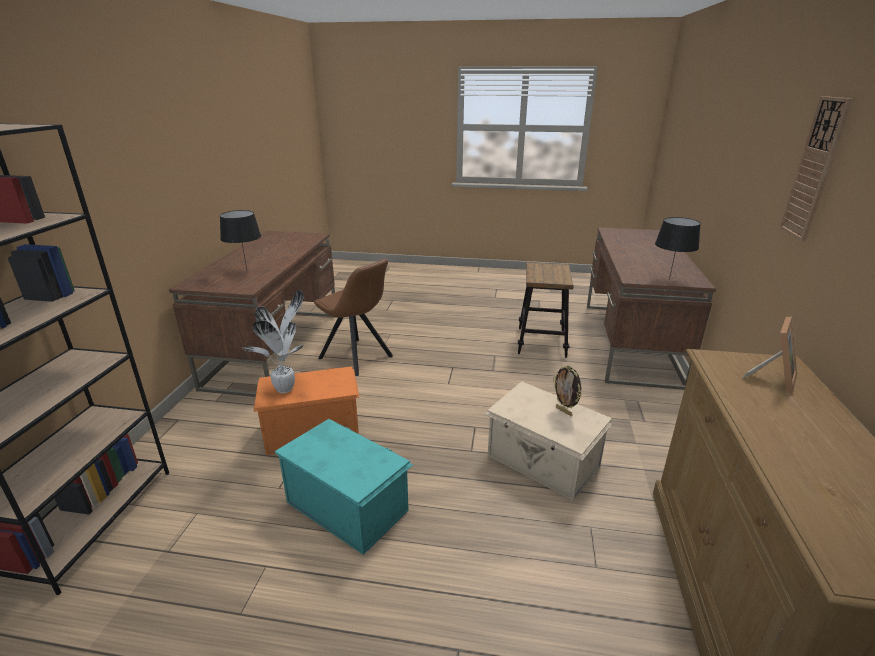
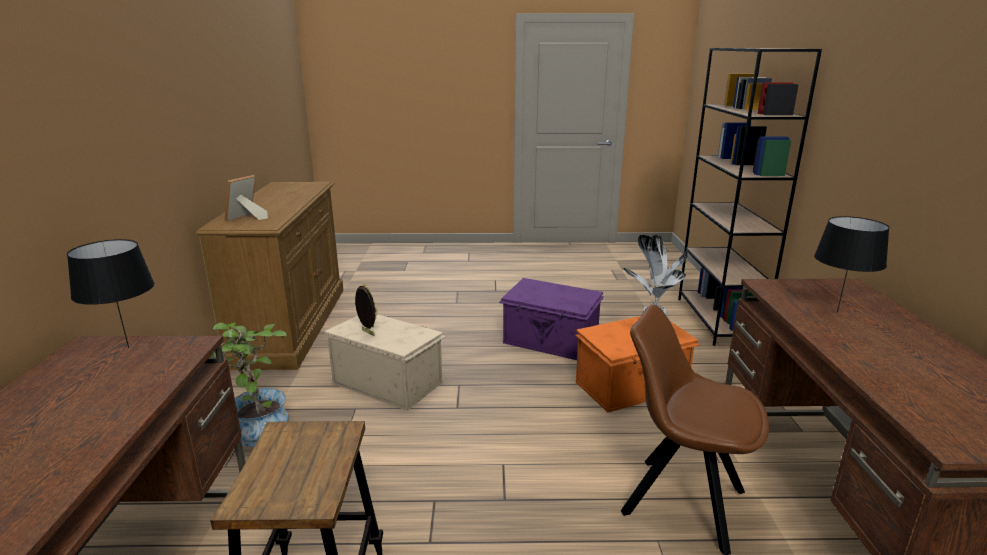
camera: 170 degrees right, 5 degrees down
(347, 505) = (550, 341): turquoise storage box -> purple storage box
(638, 426) = (257, 428): none -> potted plant
(814, 170) = (119, 98): wall clock -> none

